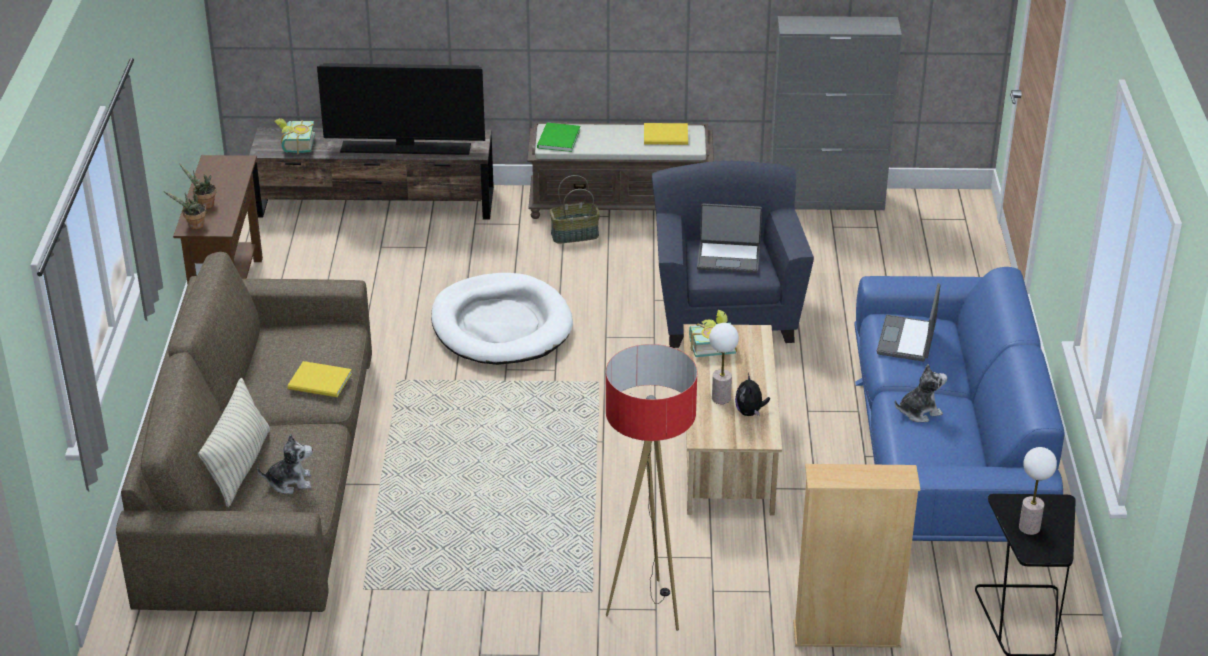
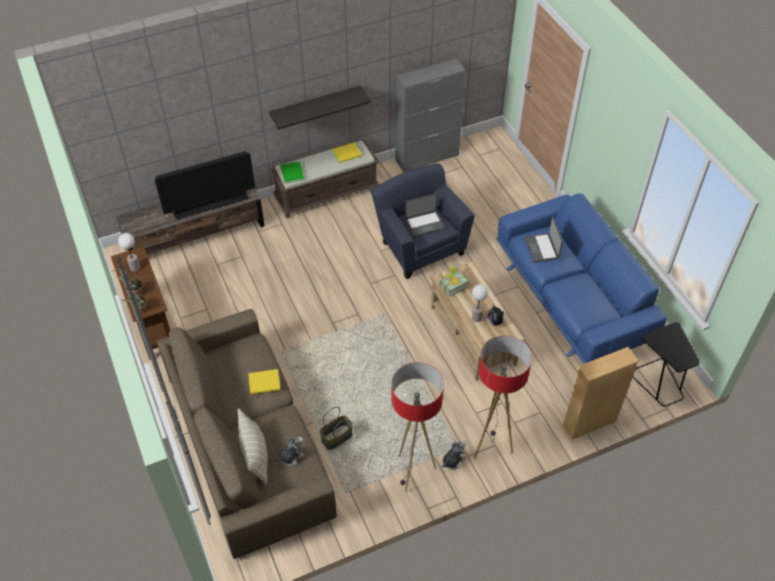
camera: 25 degrees left, 15 degrees up
(294, 145) = (146, 222): book -> none
(491, 599) = (413, 472): none -> floor lamp
(501, 325) = (313, 295): white dog bed -> none
(574, 235) = (315, 222): basket -> basket (337, 438)
(625, 33) = (316, 106): none -> shelf
(919, 411) = (572, 291): plush toy -> plush toy (452, 460)
(1029, 527) = (670, 349): table lamp -> table lamp (135, 267)

